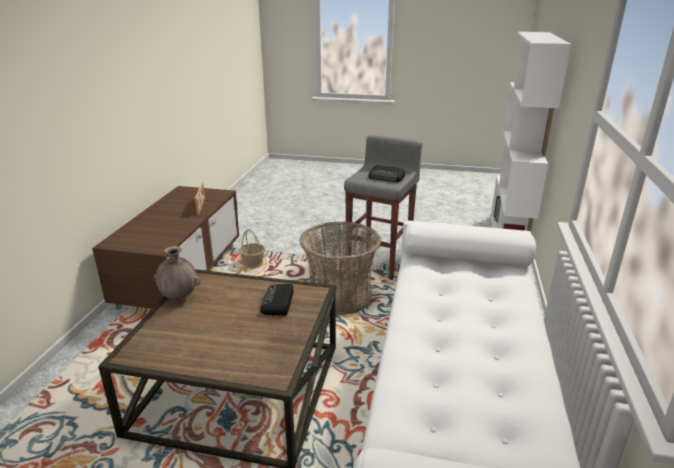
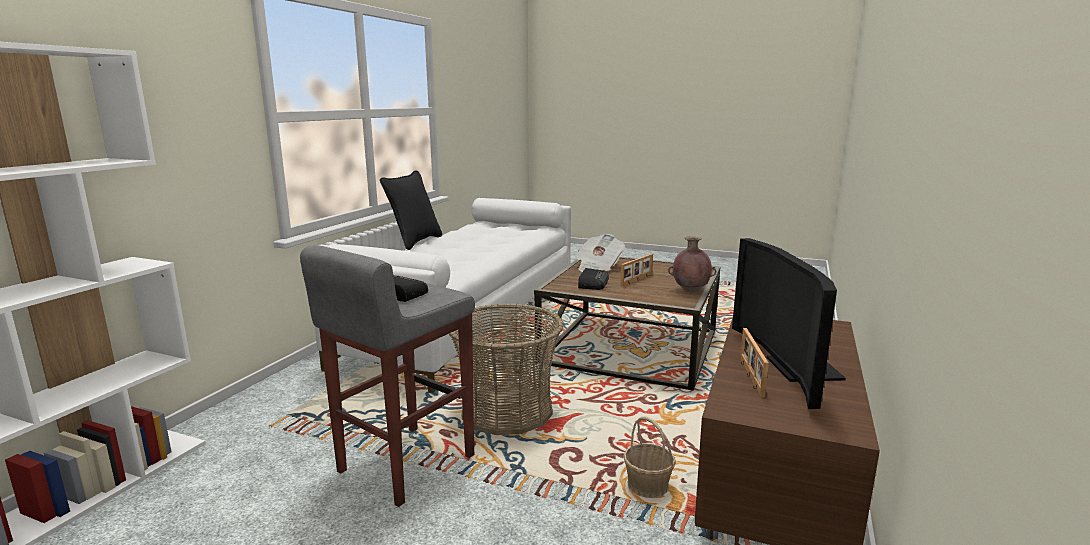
camera: 170 degrees left, 10 degrees down
(175, 211) = (793, 368): none -> television
(228, 315) = (637, 280): none -> picture frame
(270, 345) = (598, 267): none -> newspaper
(550, 350) = (415, 242): none -> black pillow

